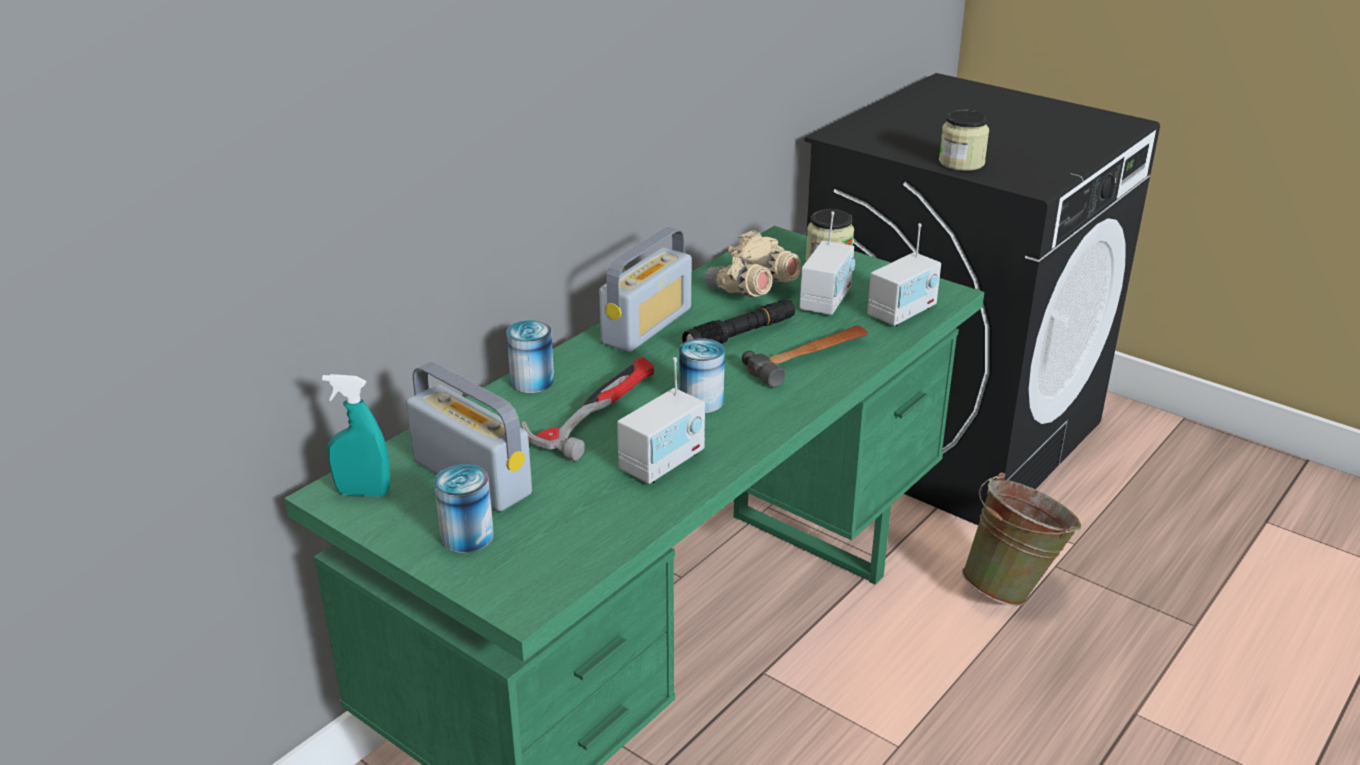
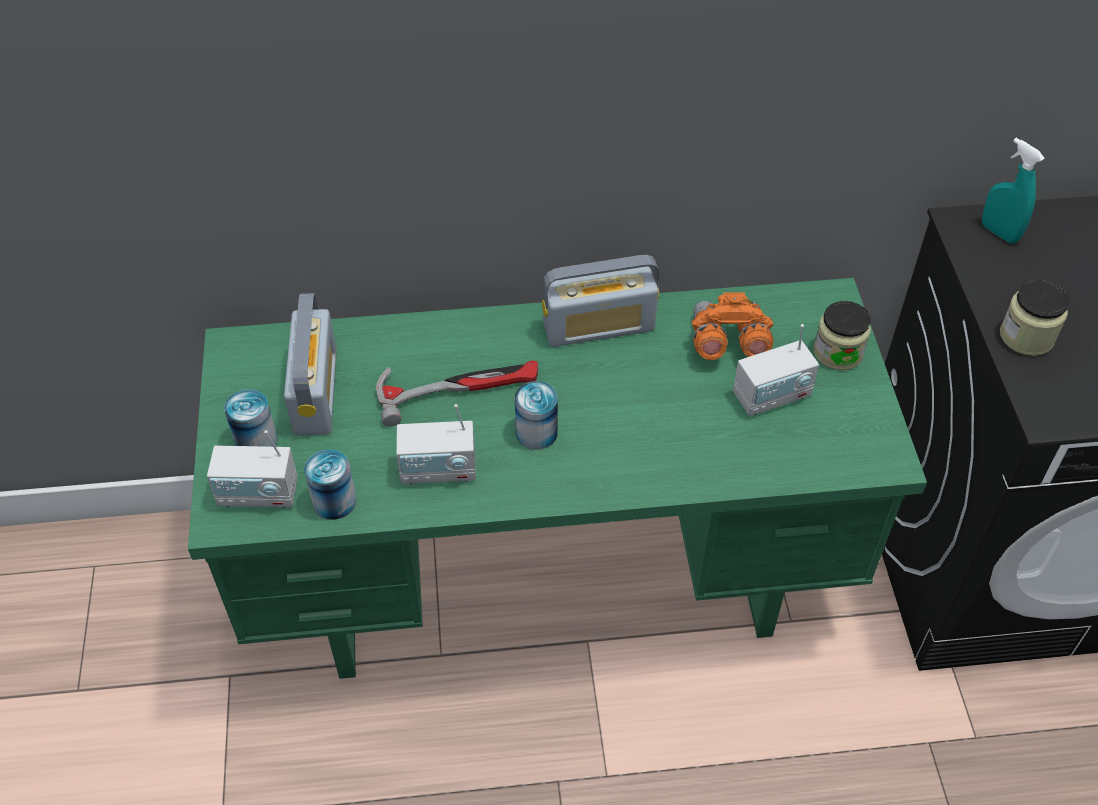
camera: 45 degrees right, 20 degrees up
(363, 492) = (247, 357): turquoise spray bottle -> turquoise spray bottle (999, 232)
(532, 381) = (454, 329): can -> can (334, 501)
(740, 335) = (652, 386): black flashlight -> none
(752, 291) = (727, 343): beige binoculars -> orange binoculars
(809, 358) = (670, 448): hammer -> none
(902, 312) = (817, 454): radio -> radio (258, 494)
(1013, 588) = (863, 731): green bucket -> none

